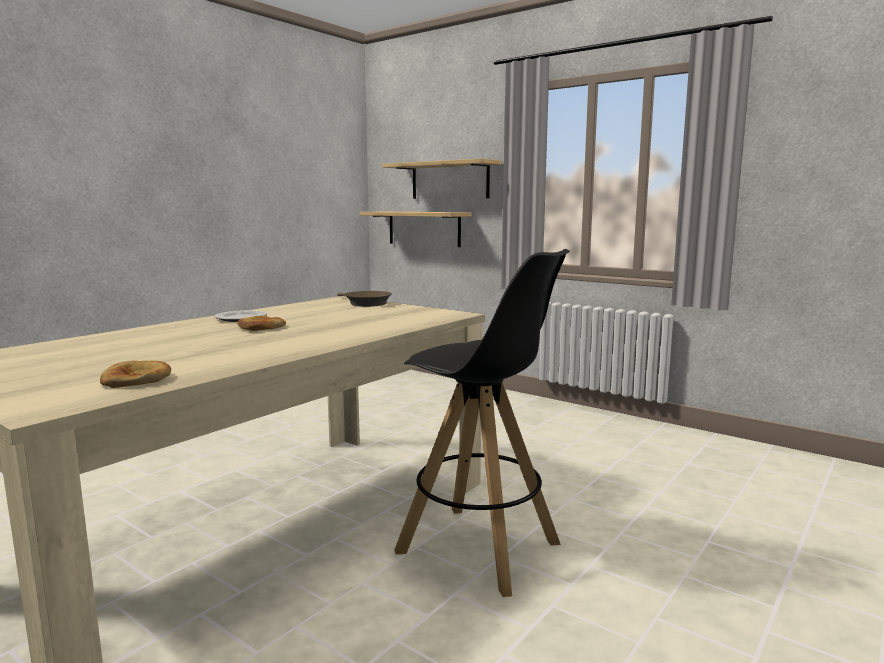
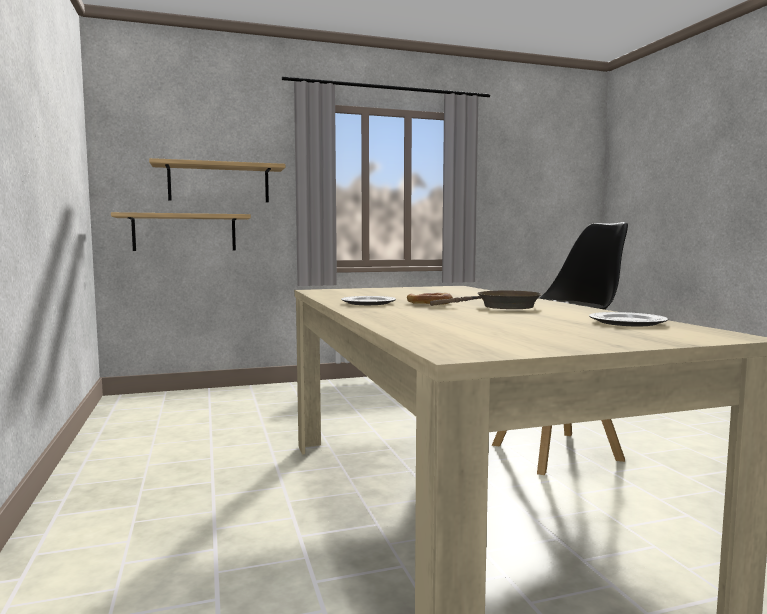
camera: 55 degrees left, 5 degrees down
(137, 379) = (626, 322): bread -> plate
(365, 303) = (358, 289): brown frying pan -> brown frying pan (502, 307)

